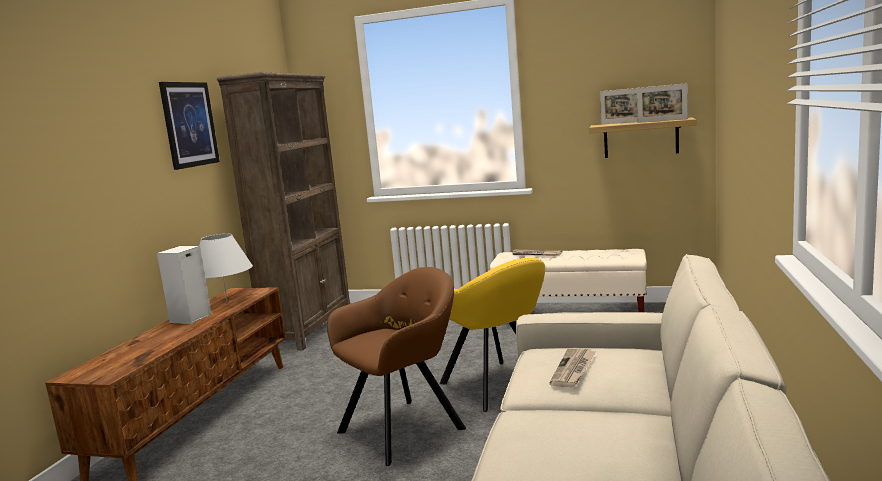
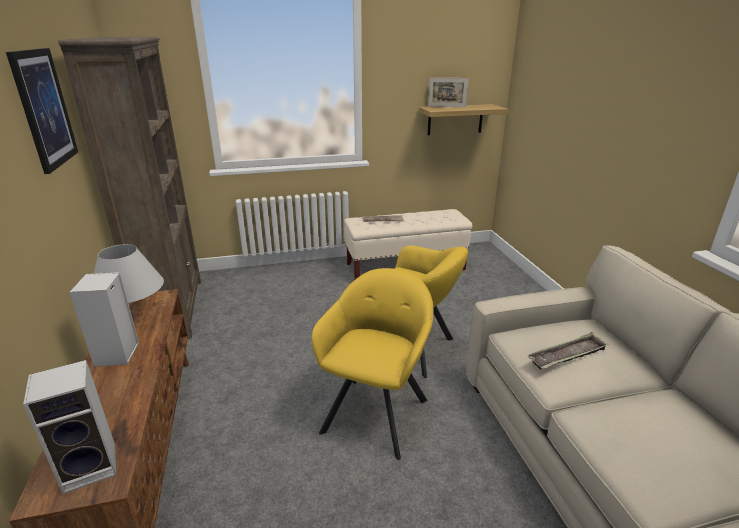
camera: 30 degrees left, 15 degrees up
(110, 368) = (92, 466): none -> speaker
(406, 427) = (377, 411): brown armchair -> yellow armchair
(574, 369) = (567, 356): newspaper -> tray
(662, 120) = (481, 108): picture frame -> none

